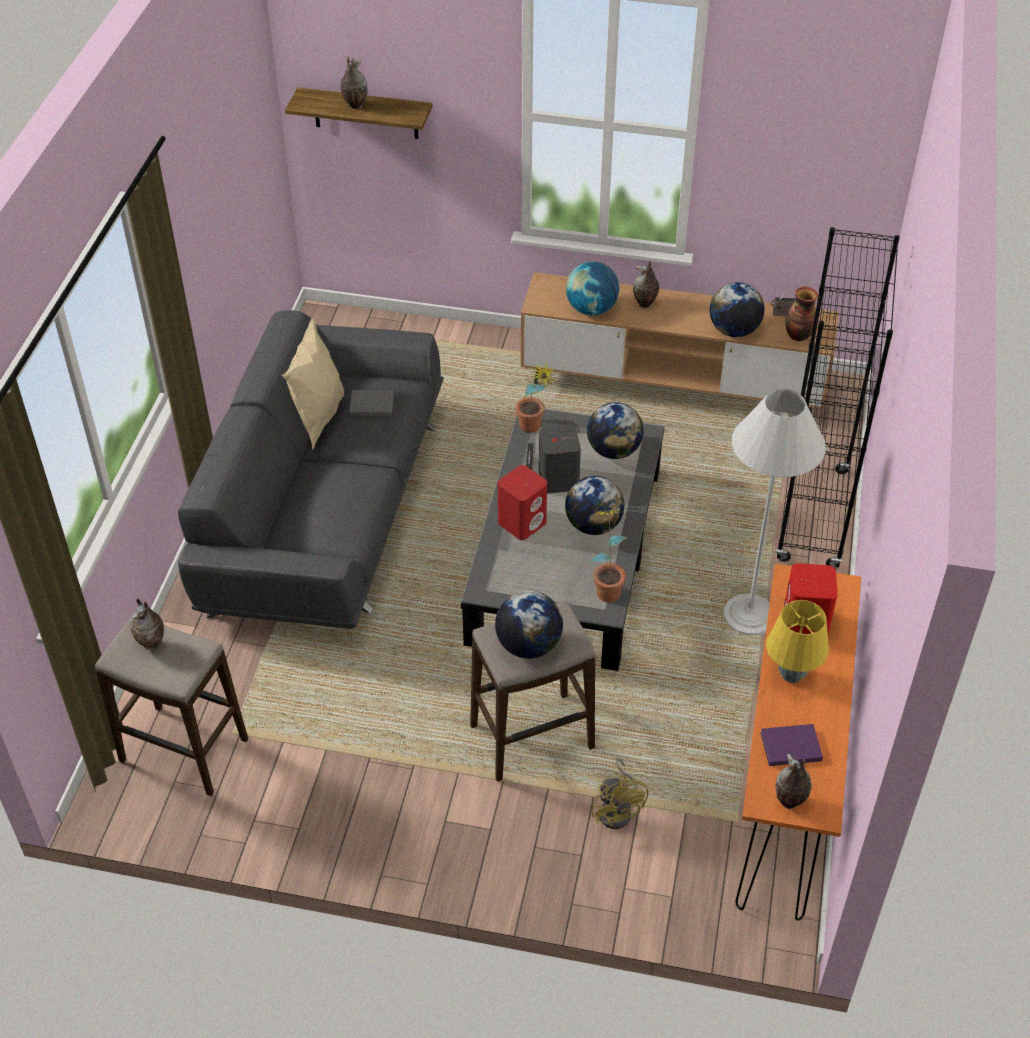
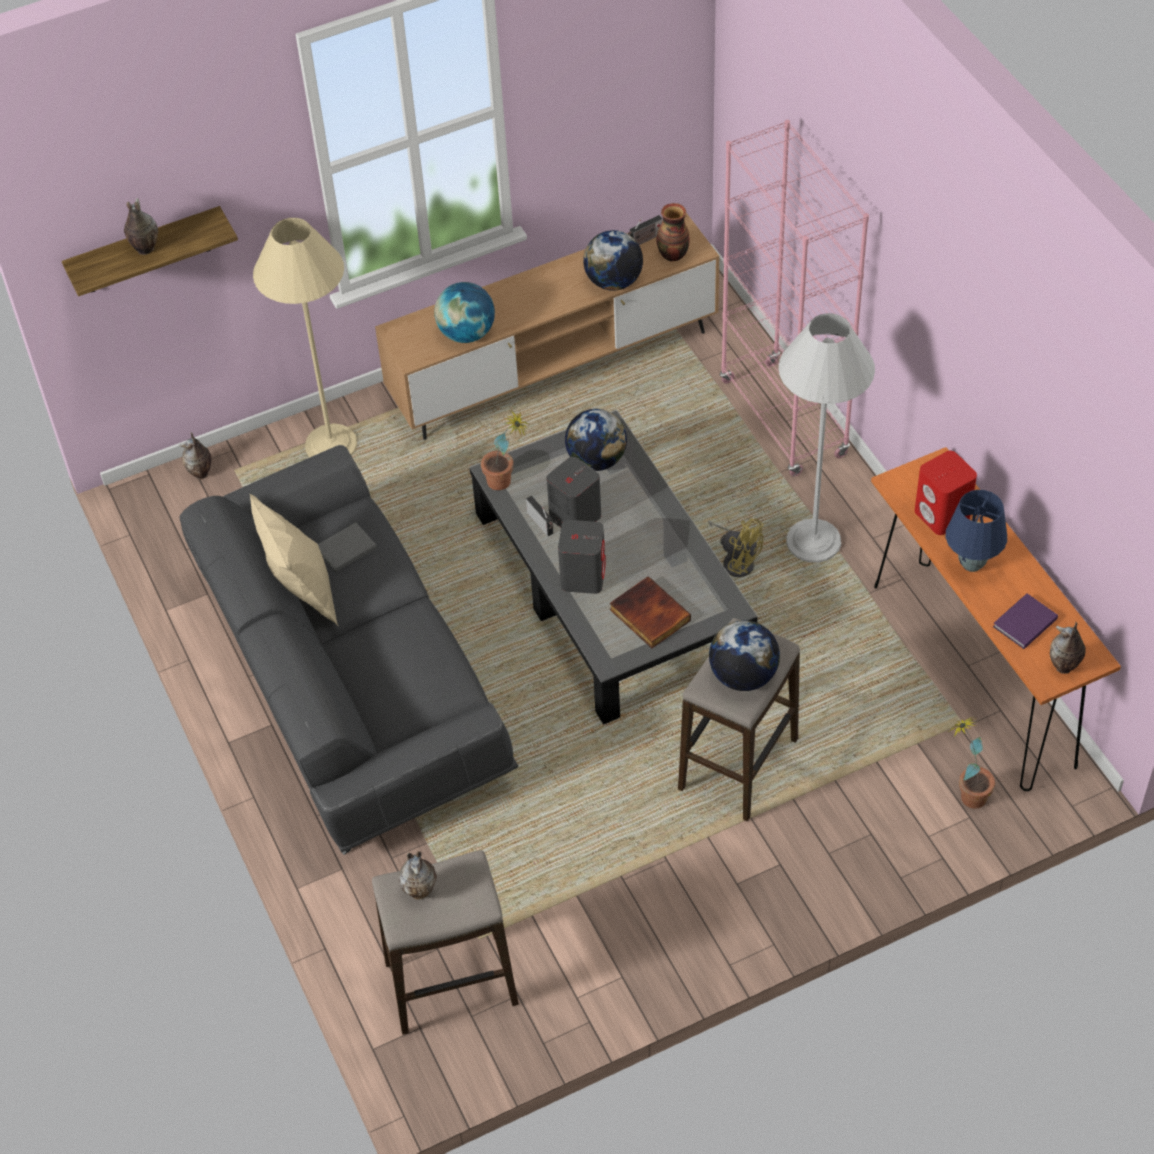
camera: 35 degrees left, 5 degrees up
(469, 353) = (331, 445): none -> beige floor lamp
(522, 522) = (583, 576): red speaker -> grey speaker
(541, 577) = (648, 615): none -> book
(593, 525) = (646, 540): globe -> none
(607, 587) = (711, 588): potted plant -> potted plant (967, 792)
(618, 810) = (864, 777): yellow fan -> yellow fan (737, 560)
(644, 304) = (510, 300): vase -> vase (201, 474)
(791, 674) = (971, 564): yellow table lamp -> blue table lamp
(812, 516) = (783, 419): black bookcase -> pink bookcase

